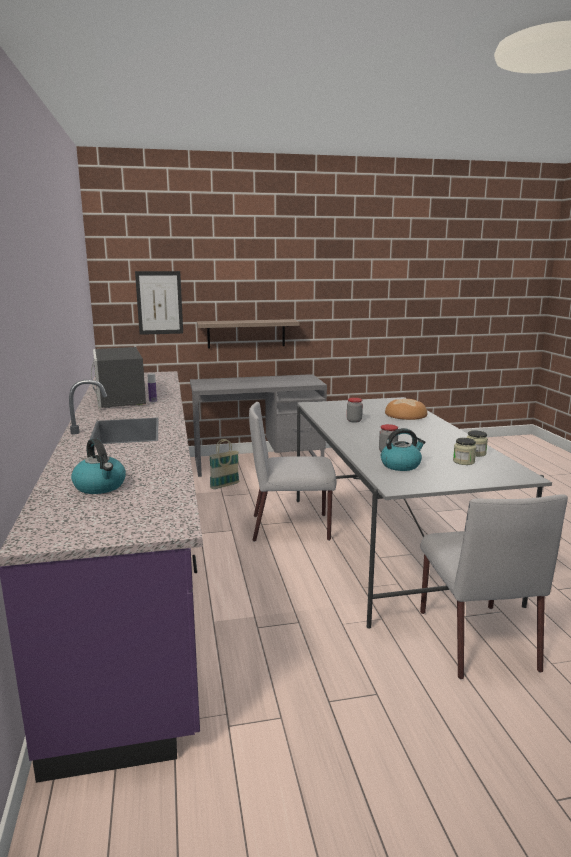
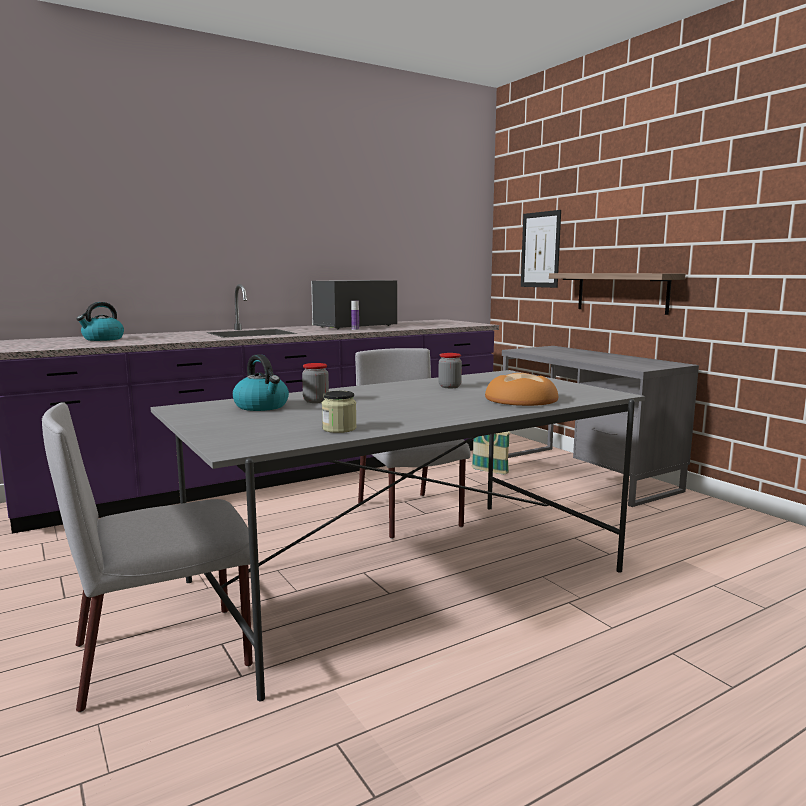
camera: 70 degrees right, 5 degrees down
(463, 461) = (293, 425): jar -> none

